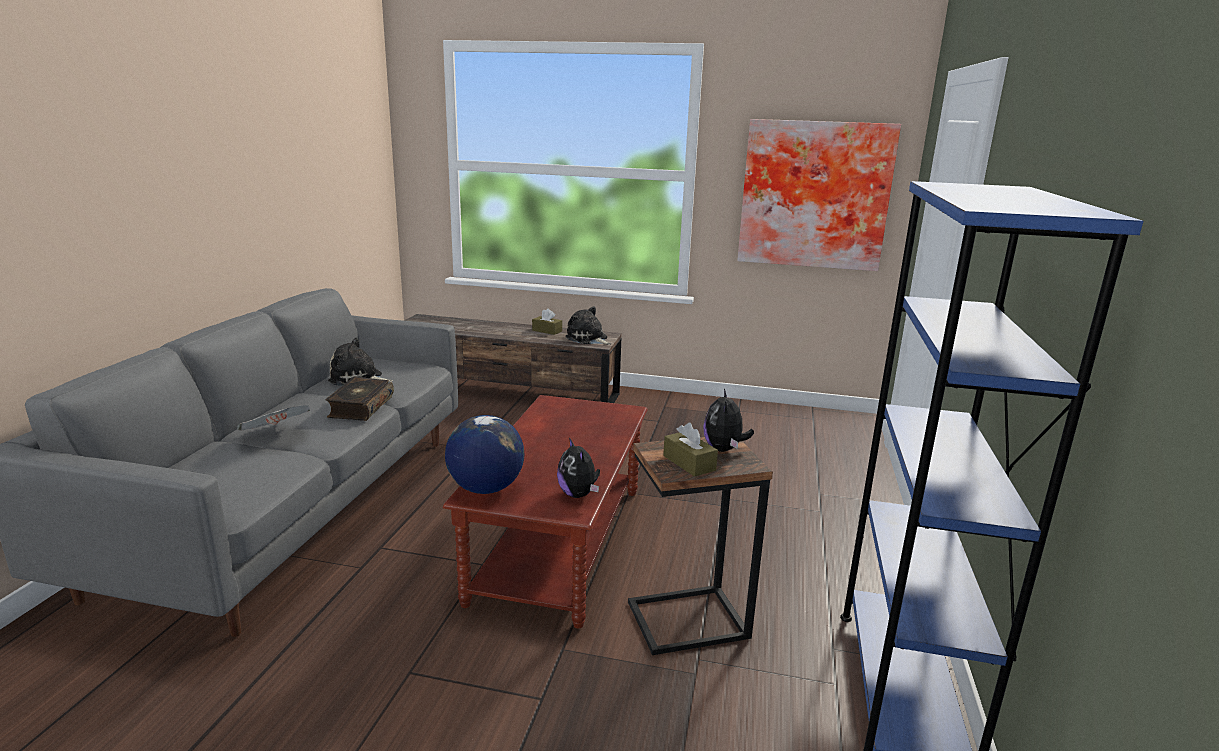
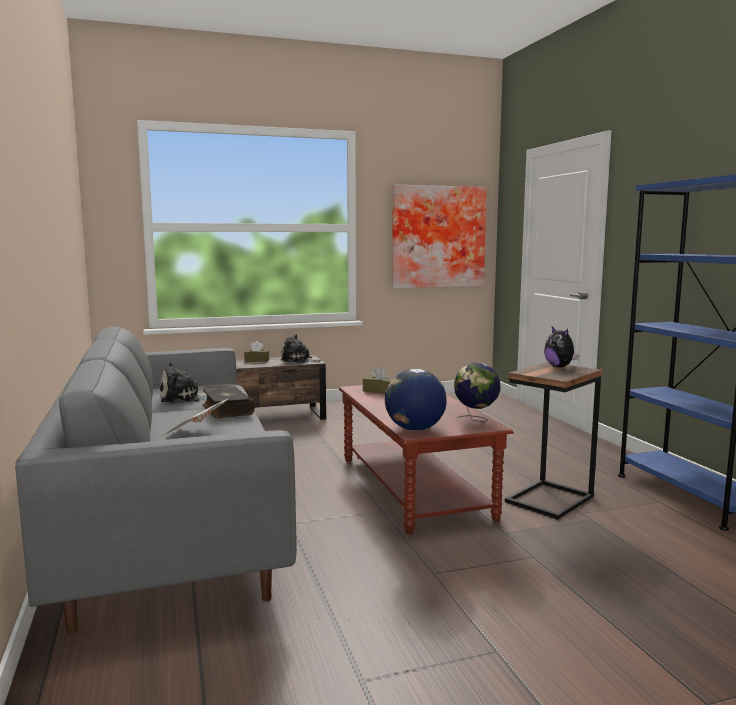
camera: 30 degrees left, 10 degrees down
(578, 494) = (476, 420): plush toy -> globe
(689, 463) = (558, 373): brown tissue box -> brown tissue box (379, 391)

